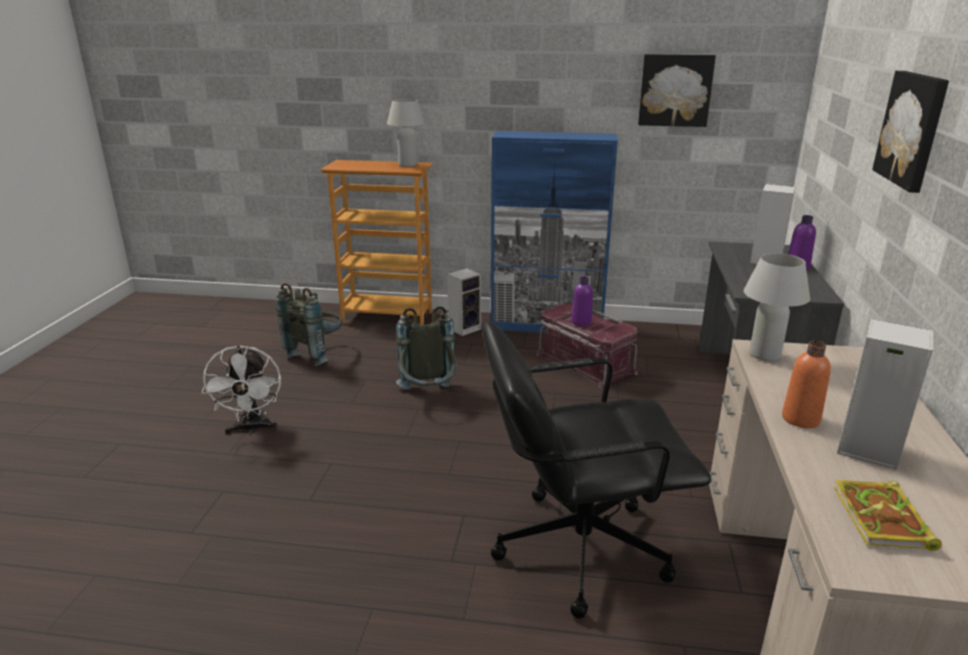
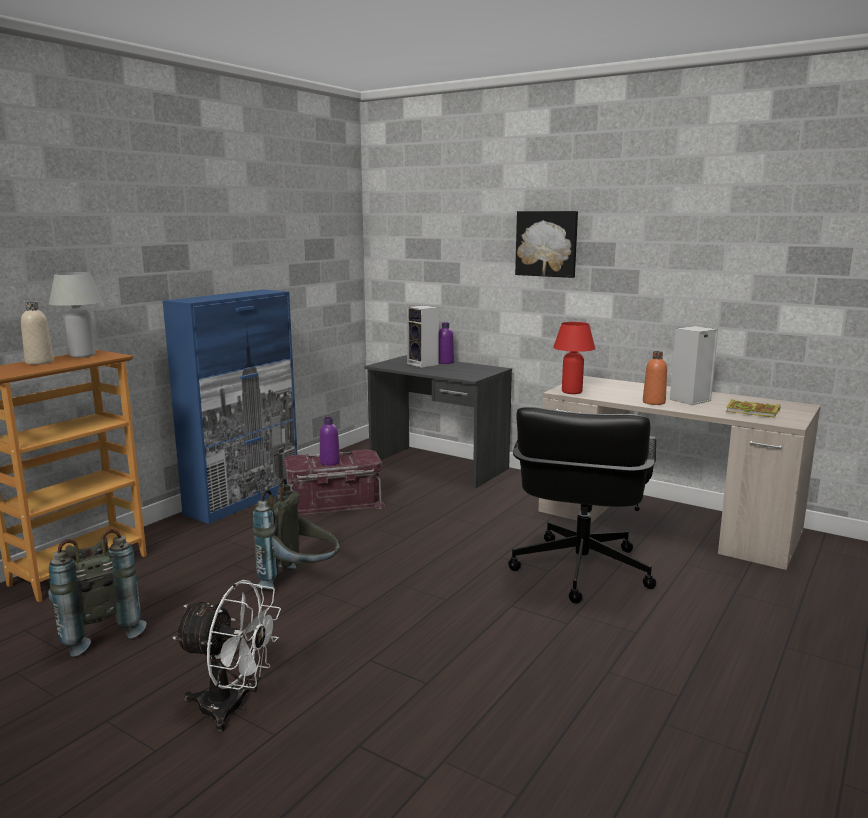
camera: 65 degrees left, 10 degrees down
(376, 163) = (39, 362): none -> beige bottle
(465, 328) = (185, 534): speaker -> none
(675, 90) = (291, 246): picture -> none
(764, 355) = (571, 392): white table lamp -> red table lamp

